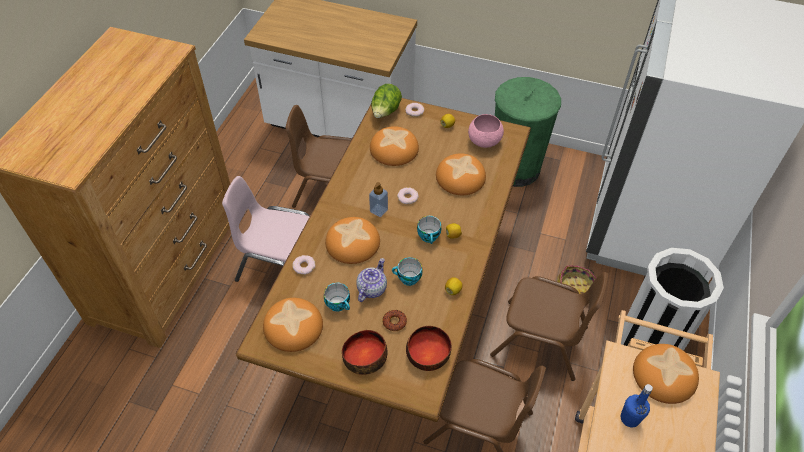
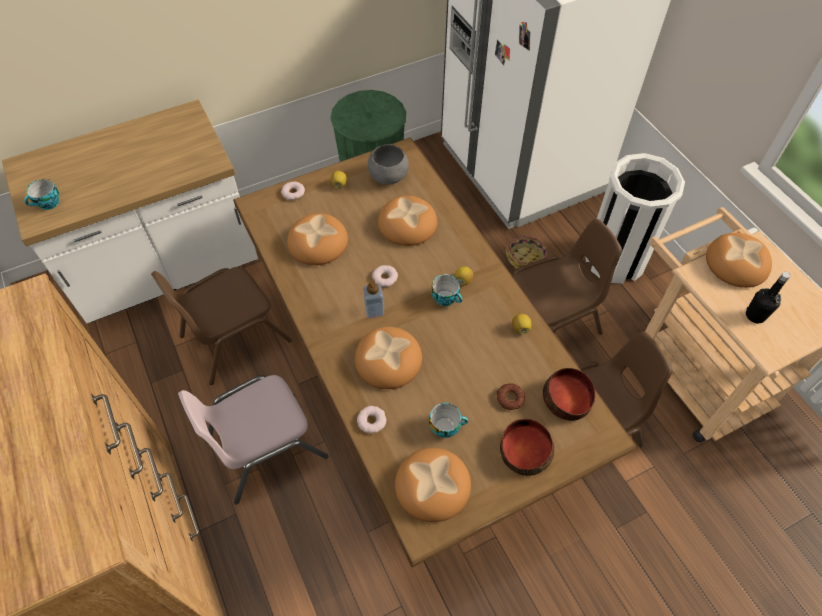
camera: 45 degrees left, 5 degrees up
(371, 288) = (455, 386): teapot -> none
(385, 112) = (266, 213): lettuce -> none
(408, 279) = (474, 350): cup -> cup (48, 204)
(484, 141) = (388, 177): pink bowl -> grey bowl
(629, 418) = (755, 315): blue bottle -> black bottle

